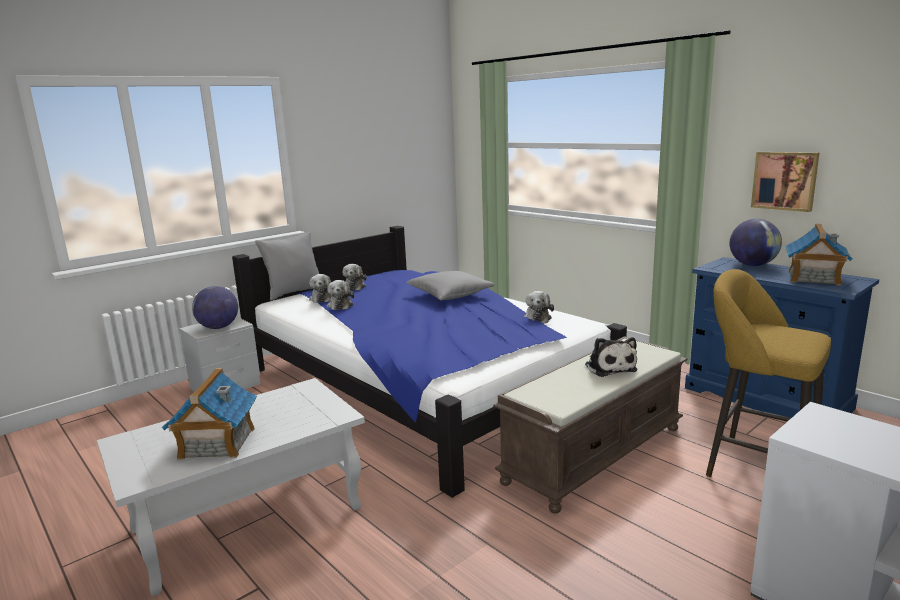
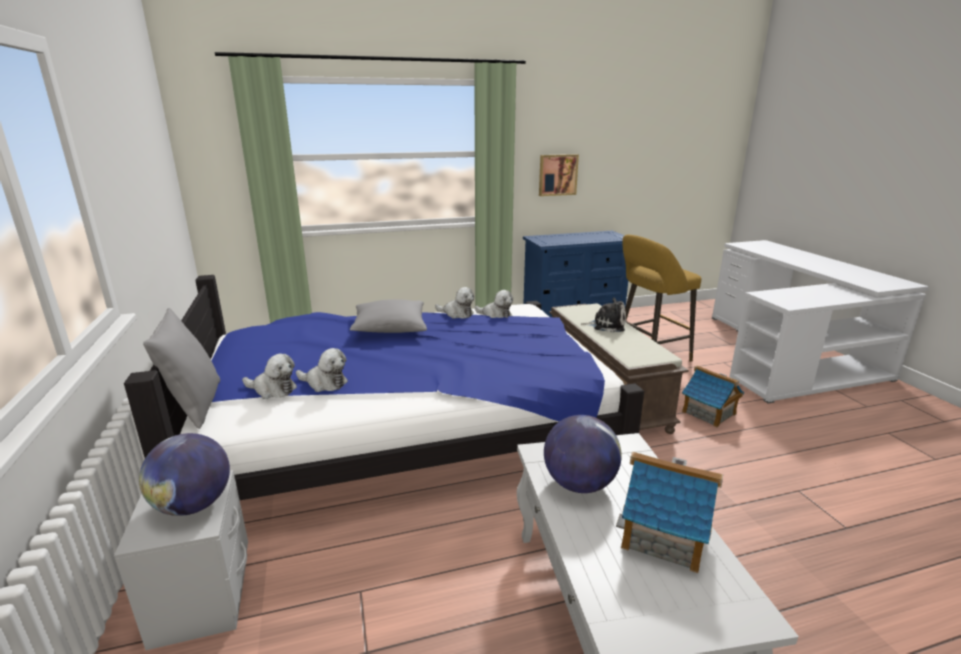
camera: 65 degrees left, 5 degrees up
(354, 287) = (261, 364): plush toy -> plush toy (457, 314)
(752, 265) = (552, 236): globe -> globe (579, 484)
(813, 278) = (597, 236): toy house -> toy house (709, 413)

